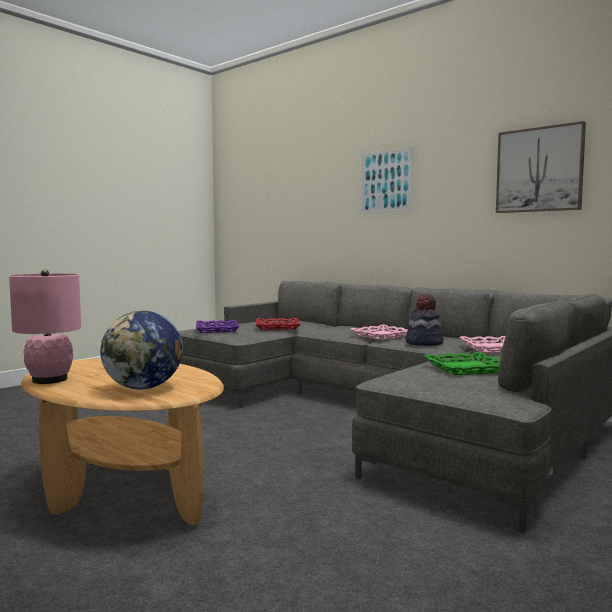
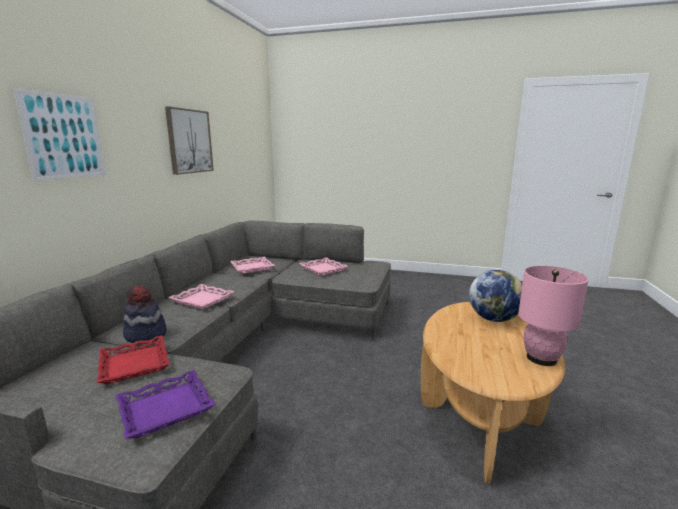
camera: 115 degrees left, 10 degrees up
(423, 343) = (238, 284): hat -> hat (145, 335)
(467, 368) = (323, 269): green tray -> pink tray

